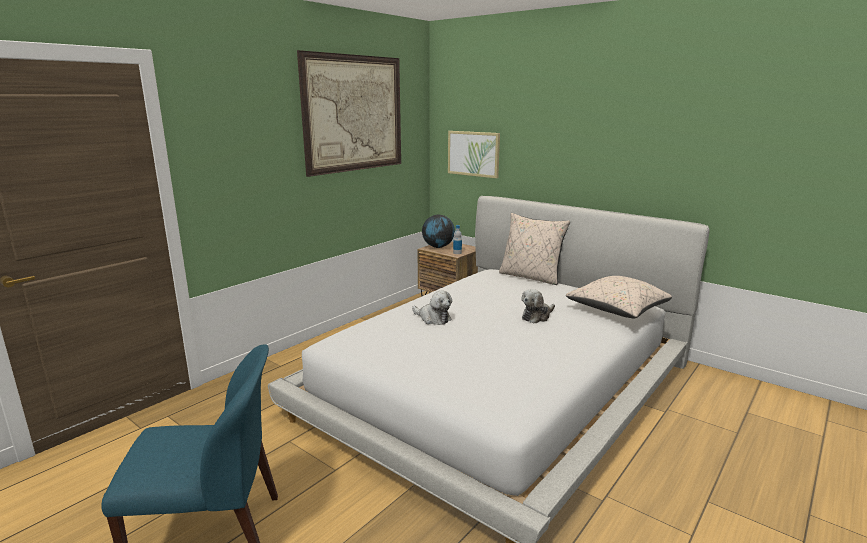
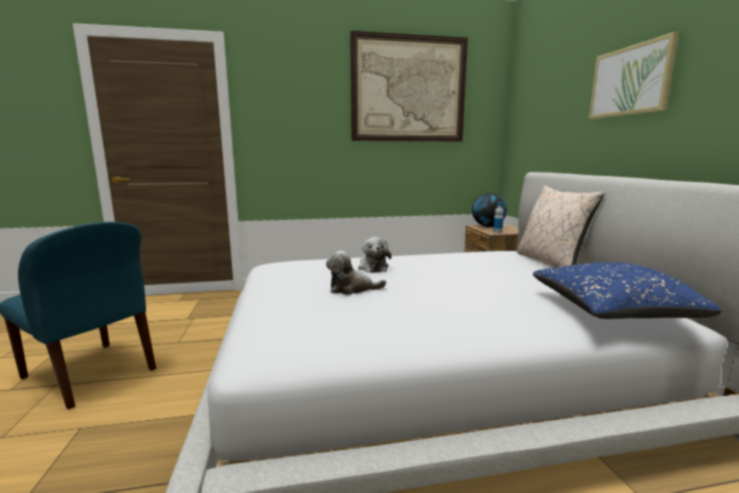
camera: 40 degrees right, 5 degrees down
(473, 153) = (537, 129): picture -> picture (630, 81)
(537, 316) = (479, 290): plush toy -> plush toy (352, 289)
(617, 310) = (611, 312): beige pillow -> blue pillow

